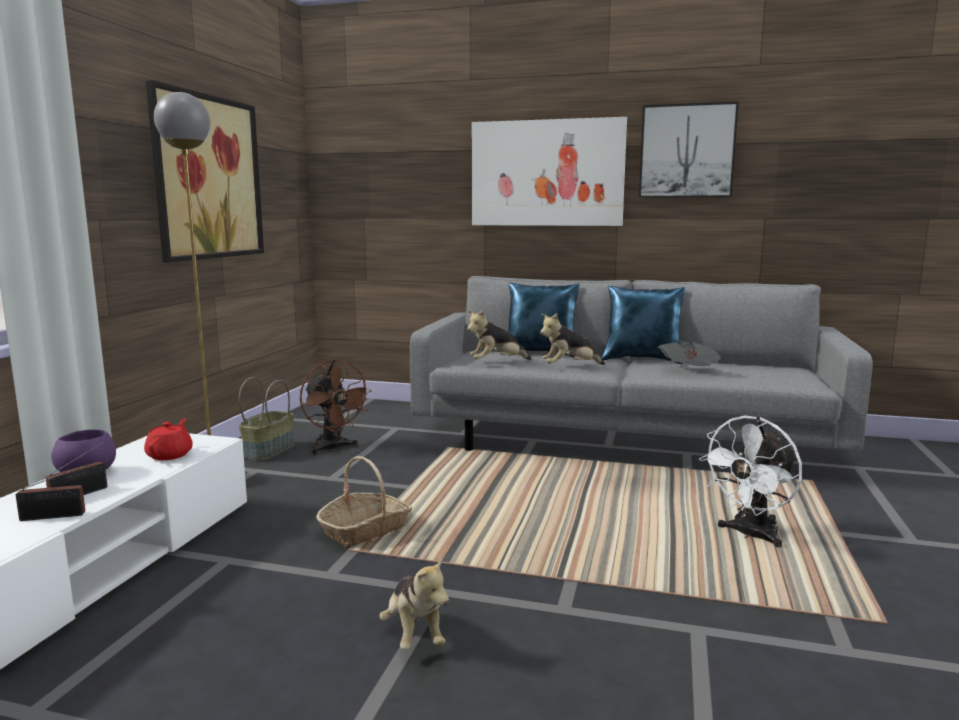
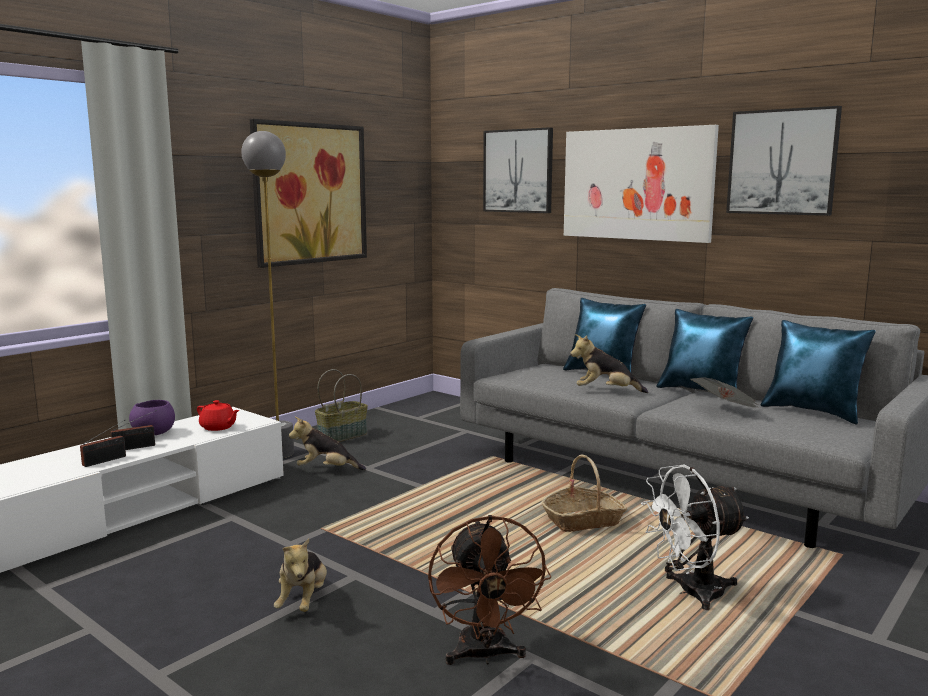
camera: 25 degrees right, 0 degrees up
(56, 516) = (107, 460): radio -> radio turned 60 degrees counterclockwise
(170, 455) = (218, 427): red teapot -> red teapot turned 90 degrees clockwise
(333, 448) = (394, 442): brown fan -> brown fan (484, 655)
(365, 530) = (349, 515): basket -> basket (583, 521)
(416, 162) = (518, 171): none -> picture
(497, 363) = (540, 379): plush toy -> plush toy (326, 470)
(748, 365) = (813, 412): none -> blue pillow

